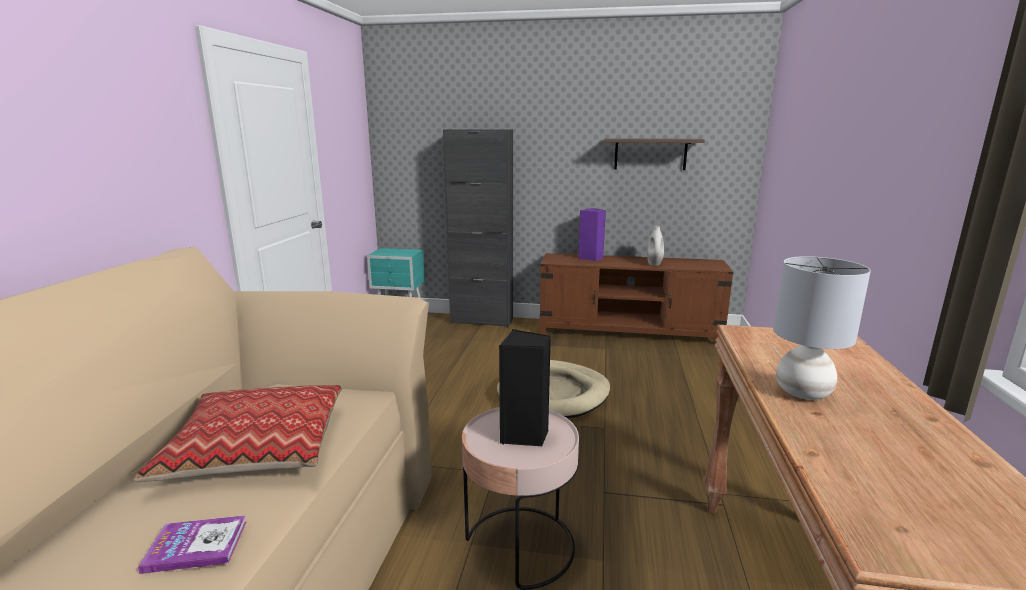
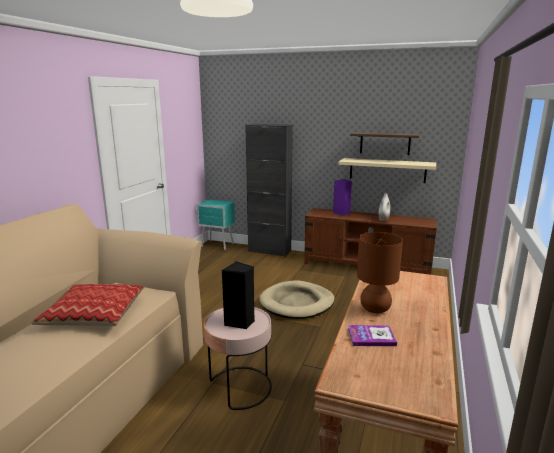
camera: 10 degrees right, 0 degrees up
(196, 546) = (53, 355): book -> book (371, 337)
(654, 193) = (387, 170): none -> beige shelf
(802, 393) = (374, 309): grey table lamp -> brown table lamp

